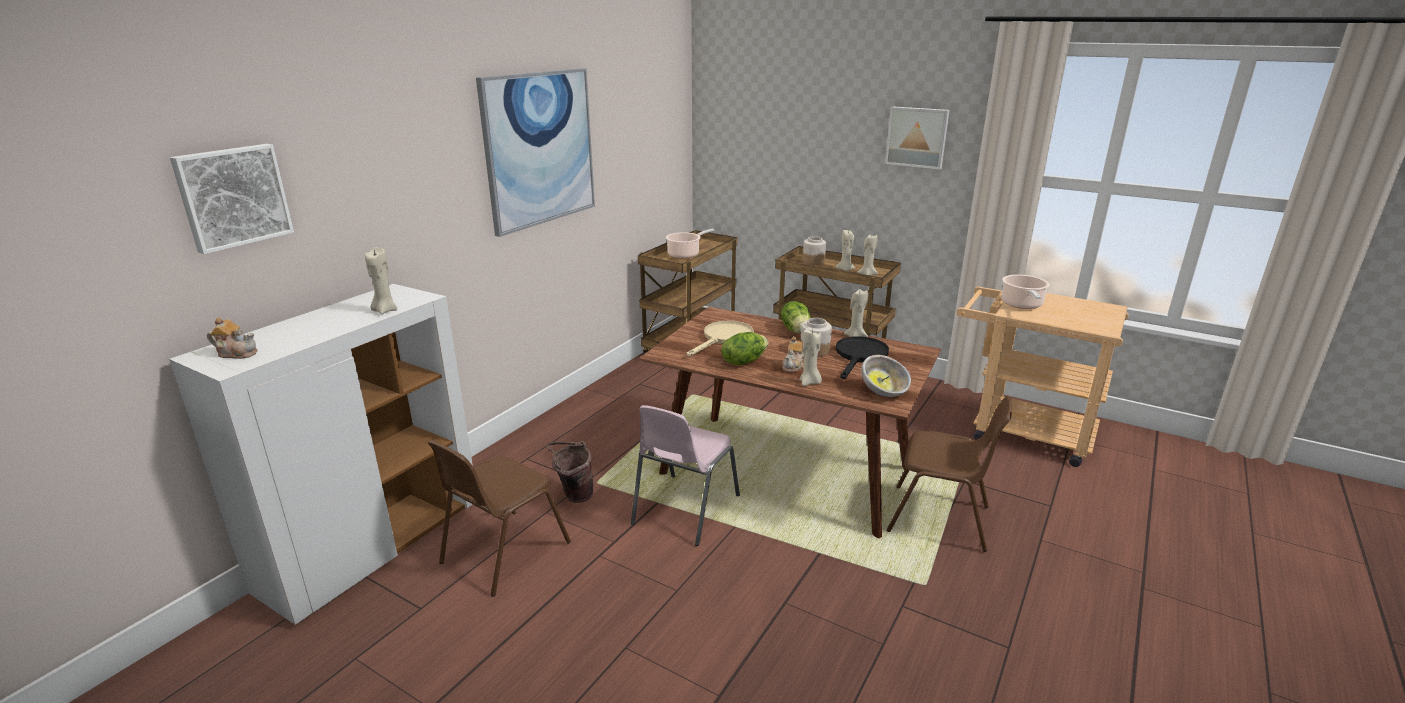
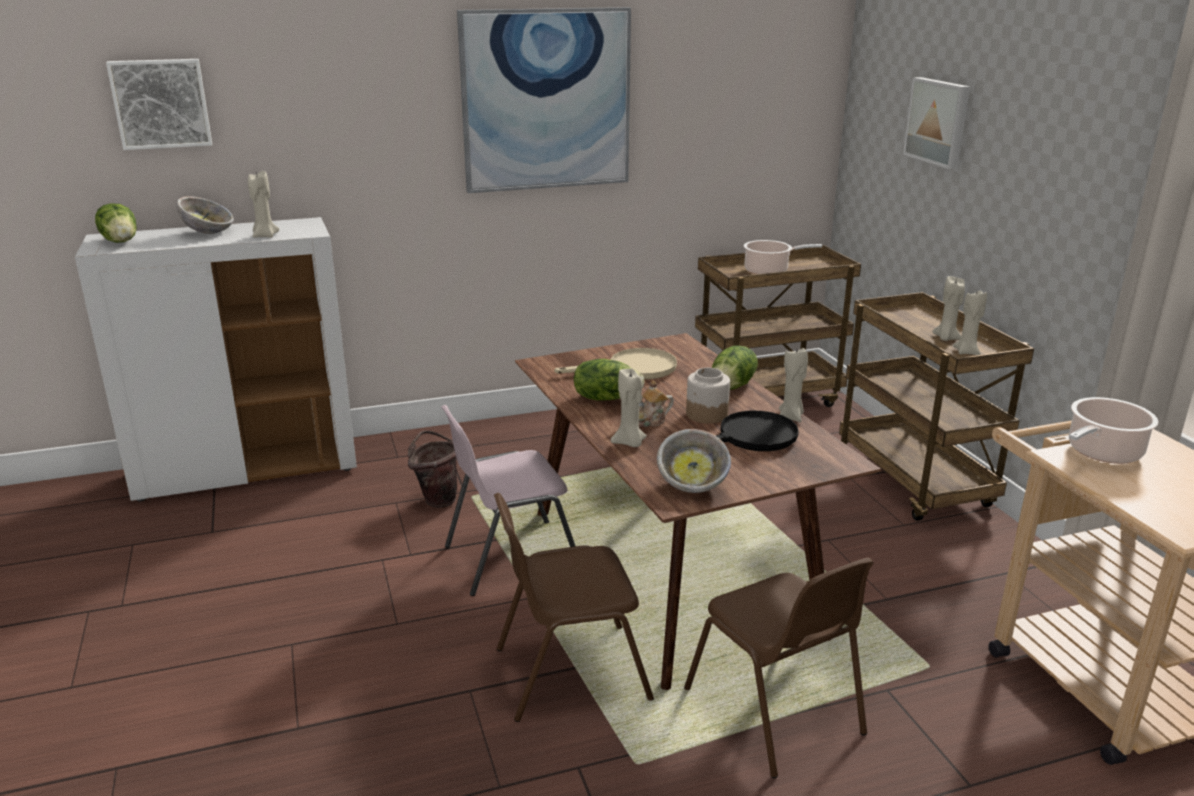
camera: 40 degrees right, 0 degrees up
(237, 353) = (121, 241): teapot -> lettuce
(316, 321) = (208, 232): none -> bowl
(503, 553) = (319, 519): brown chair -> brown chair (569, 672)
(813, 261) = (920, 317): jar -> none
(917, 137) = (1083, 145): picture -> picture (939, 122)

